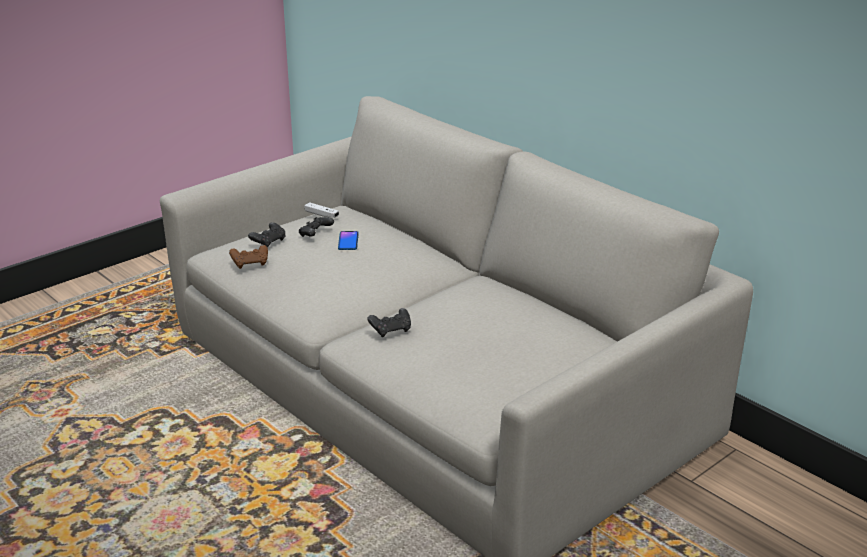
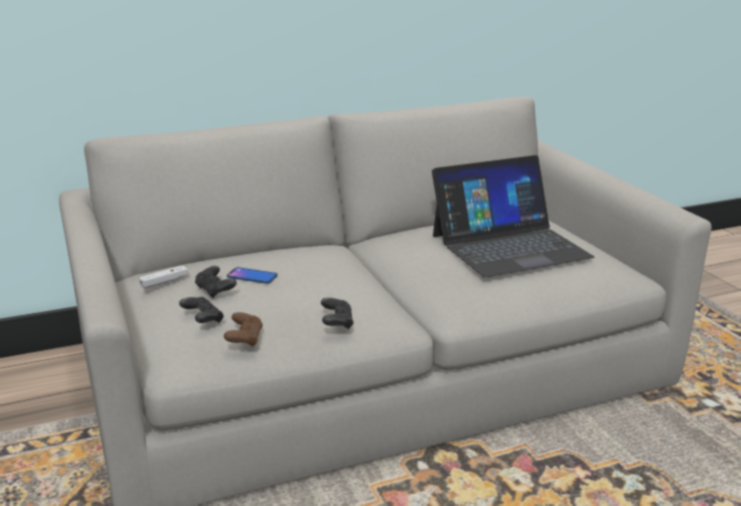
camera: 70 degrees left, 5 degrees down
(391, 330) = (458, 287): black game controller -> black game controller (337, 323)
(496, 340) = (509, 246): none -> laptop

